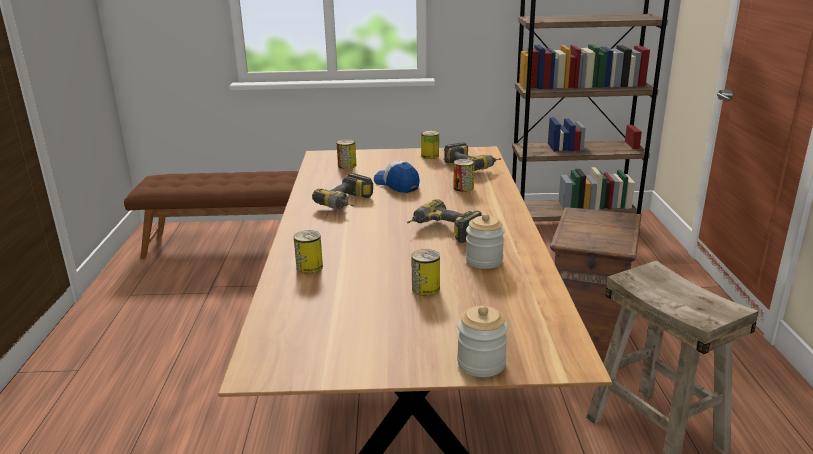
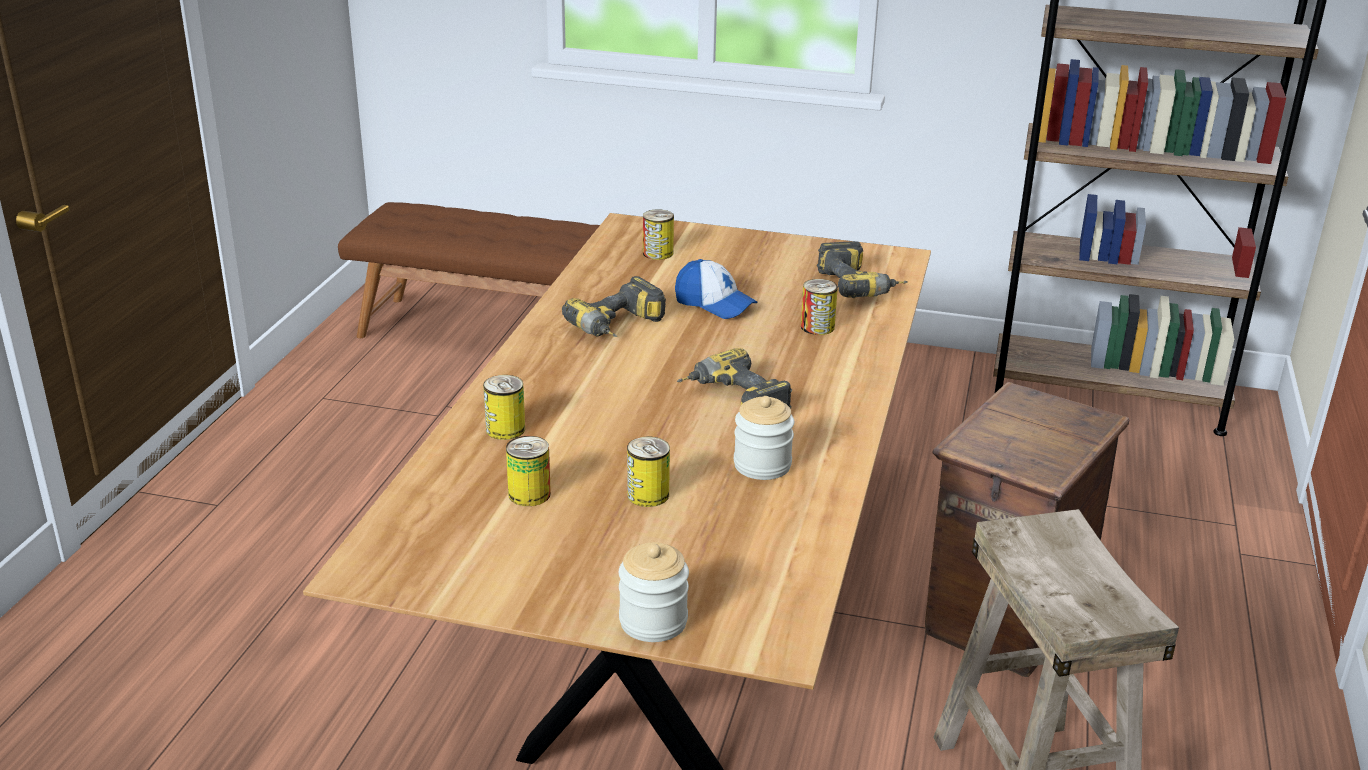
camera: 15 degrees right, 5 degrees up
(397, 185) = (714, 304): cap -> cap turned 150 degrees clockwise
(430, 156) = (803, 254): can -> can (529, 494)

